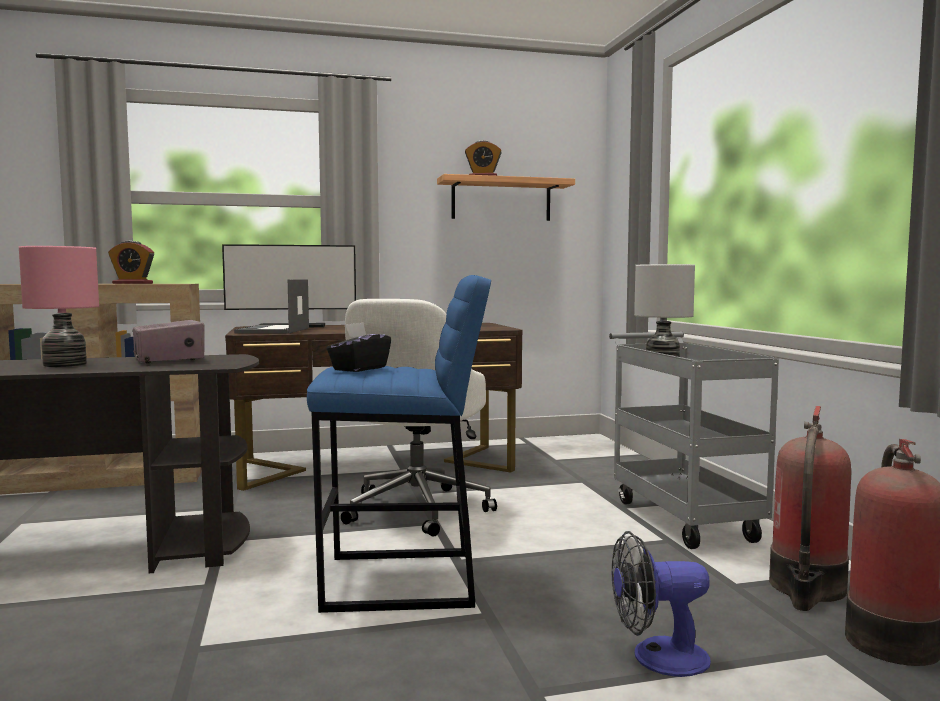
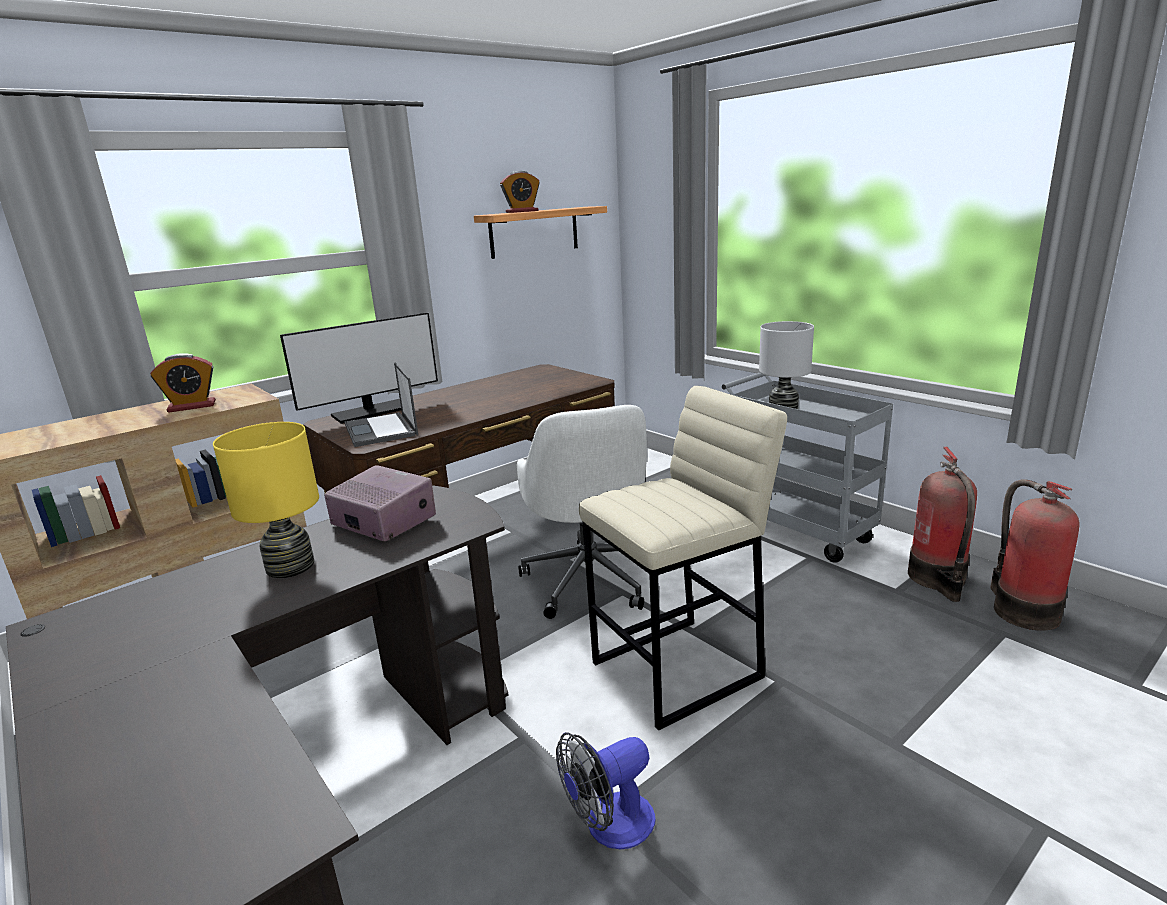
camera: 25 degrees left, 15 degrees up
(65, 364) = (290, 566): pink table lamp -> yellow table lamp
(359, 369) = (651, 507): black tissue box -> none
(404, 580) = (680, 668): blue stool -> beige stool
(657, 658) = (926, 679): fan -> fan (609, 826)

